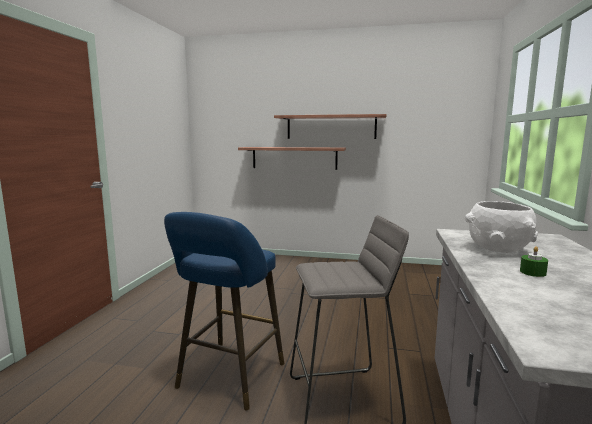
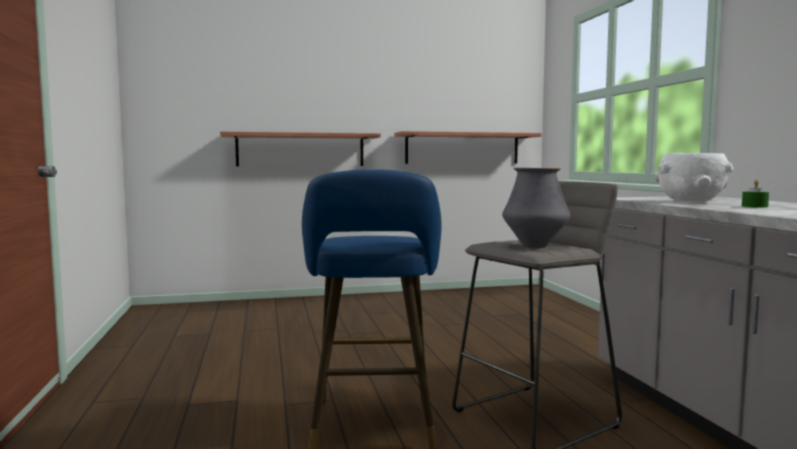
camera: 25 degrees left, 5 degrees down
(331, 127) = (353, 107): shelf -> shelf (462, 148)
(335, 275) = (534, 246): none -> vase

